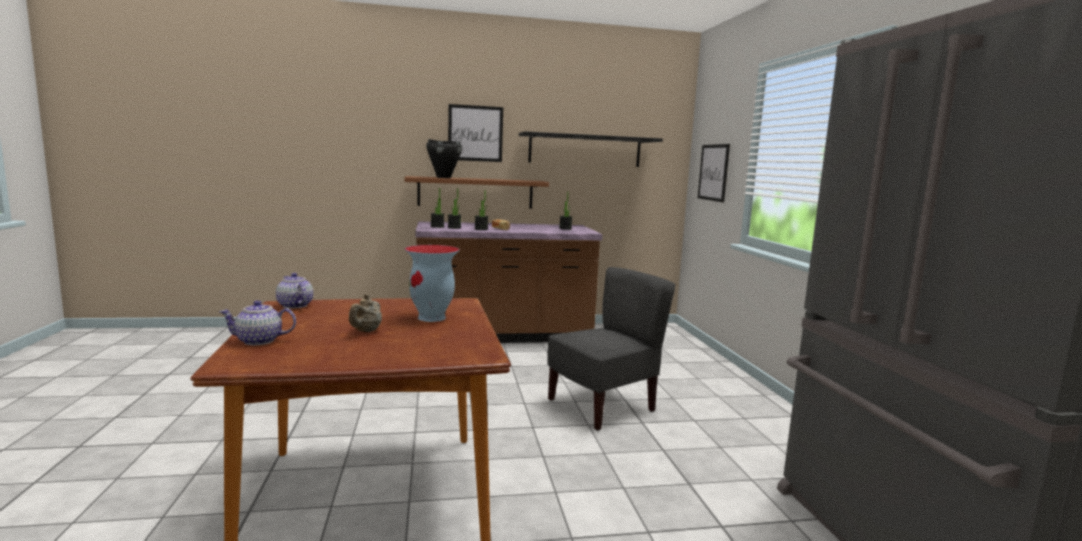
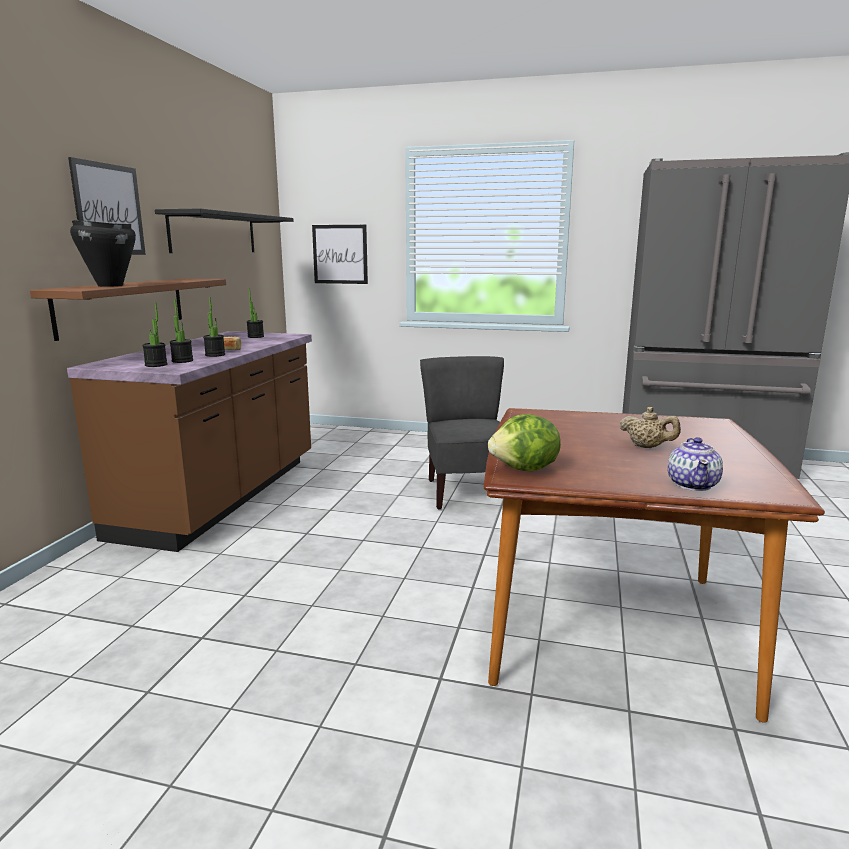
camera: 65 degrees left, 5 degrees up
(294, 305) = (525, 470): teapot -> lettuce
(432, 318) = (594, 425): vase -> none

